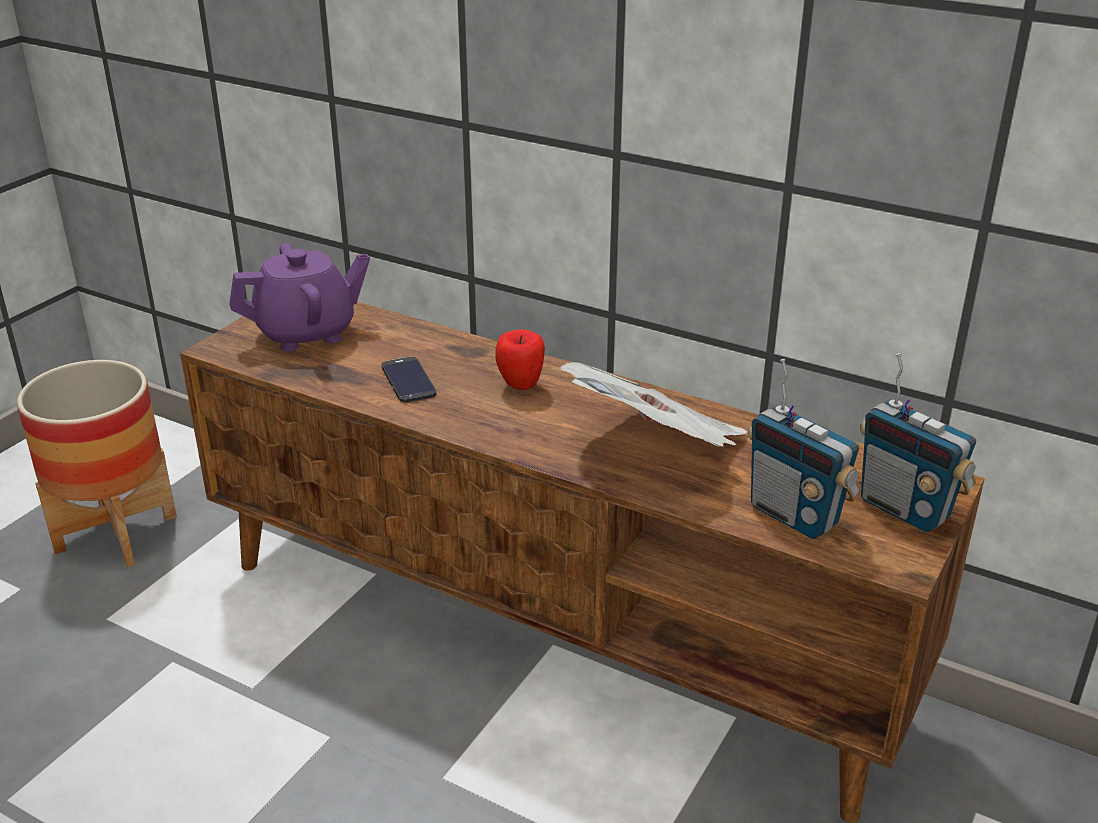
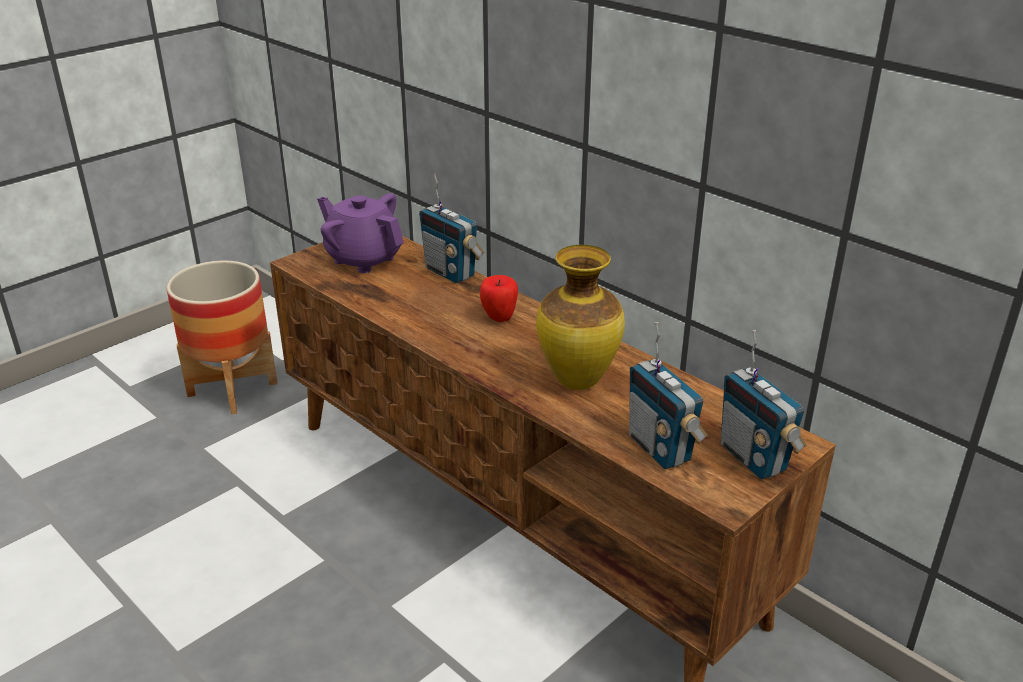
camera: 15 degrees right, 0 degrees up
(307, 333) = (363, 259): purple teapot -> purple teapot turned 135 degrees counterclockwise
(408, 380) = (419, 303): phone -> none
(429, 336) = (450, 272): none -> radio
(657, 448) = (578, 380): newspaper -> vase

